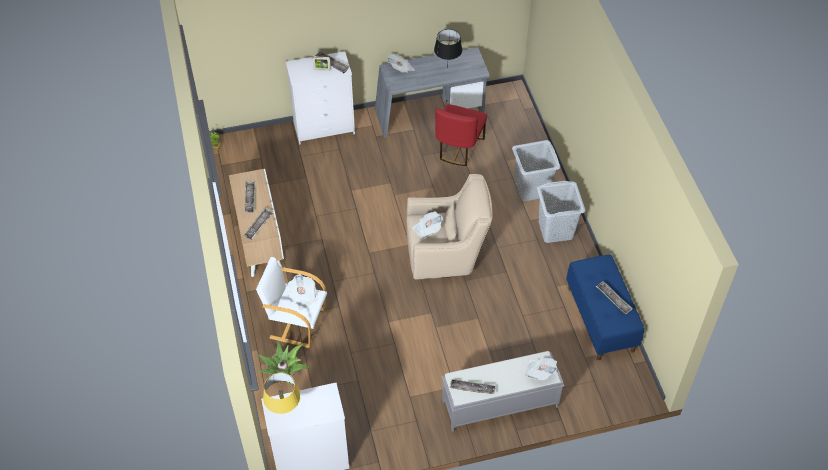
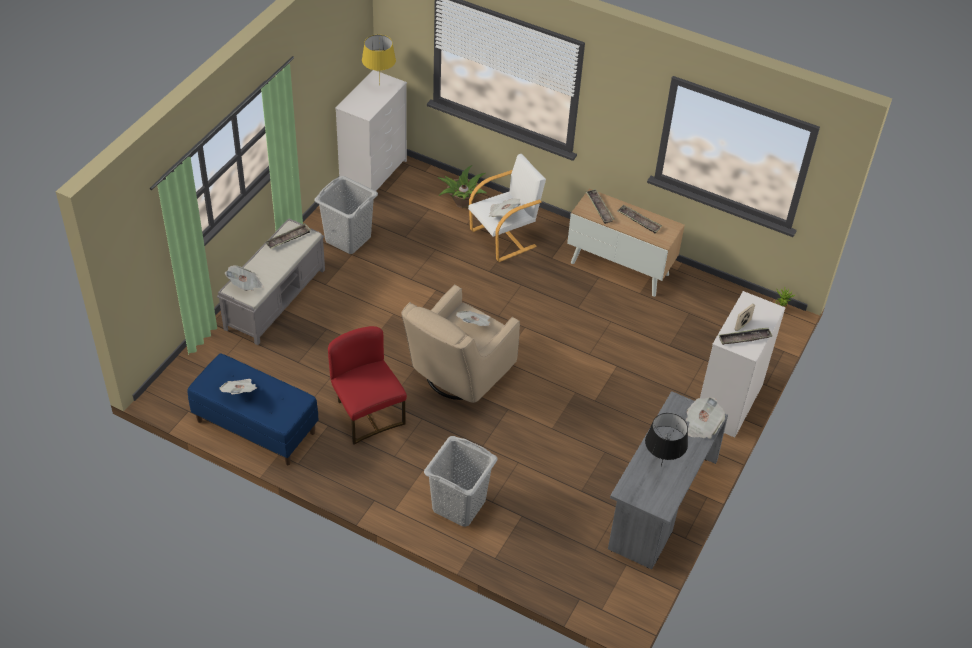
camera: 130 degrees right, 5 degrees down
(458, 148) = (582, 489): red chair -> red chair (367, 414)
(555, 230) = (387, 479): grey laundry basket -> grey laundry basket (348, 238)
(613, 299) = (240, 392): tray -> newspaper

